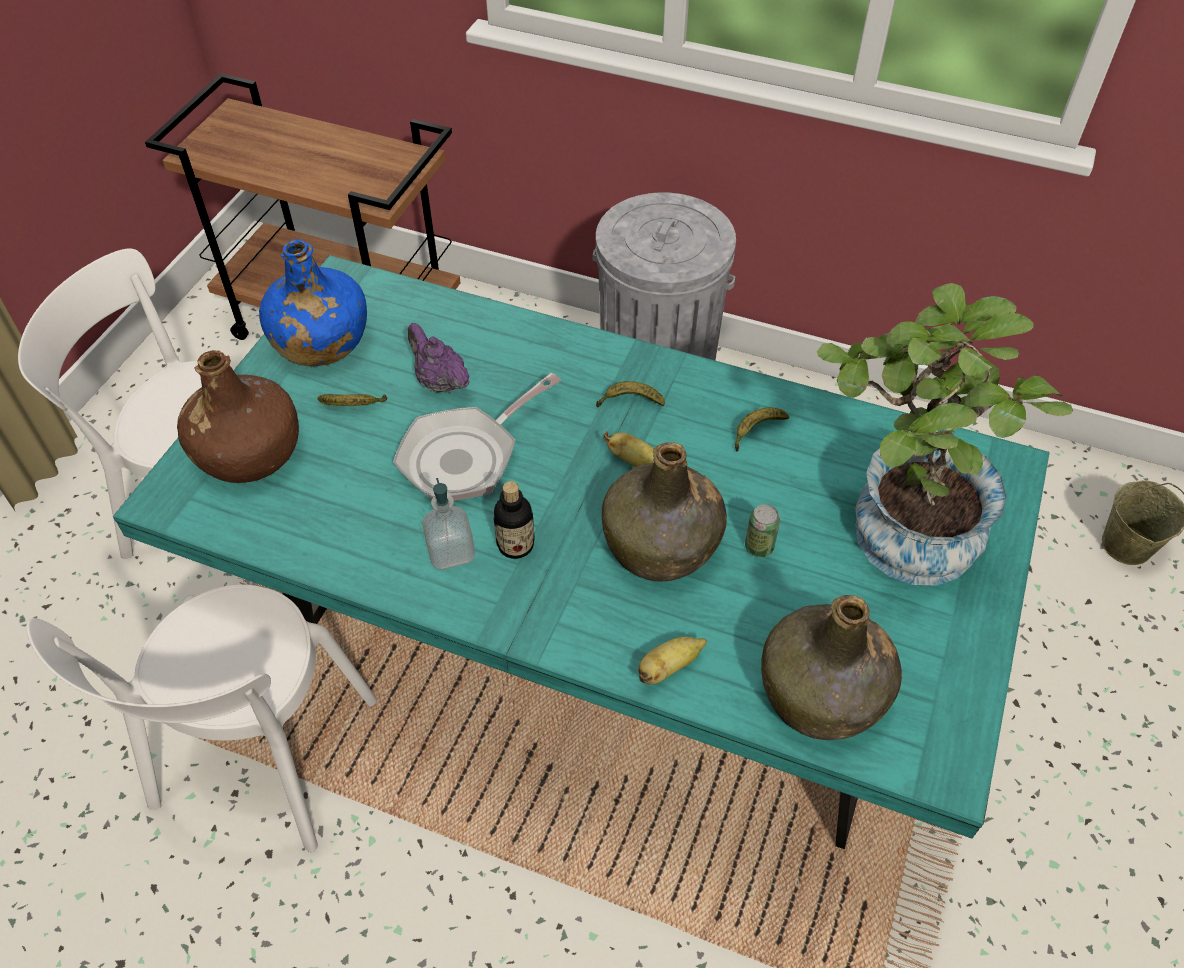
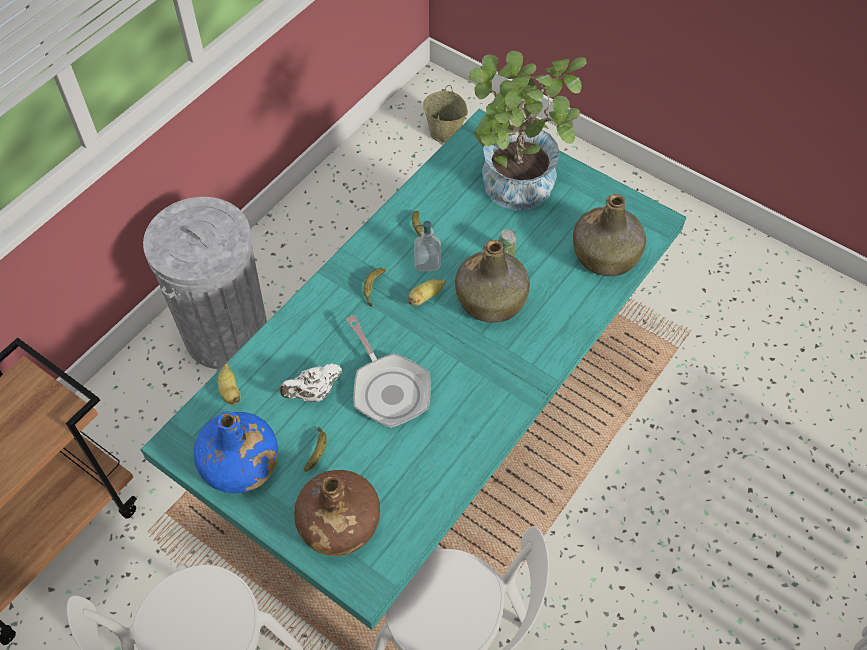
camera: 75 degrees left, 5 degrees up
(439, 382) = (314, 393): purple teapot -> white teapot
(451, 552) = (465, 410): soap dispenser -> soap dispenser (427, 262)
(516, 545) = (470, 374): bottle -> none
(668, 667) = (575, 318): banana -> banana (230, 391)

